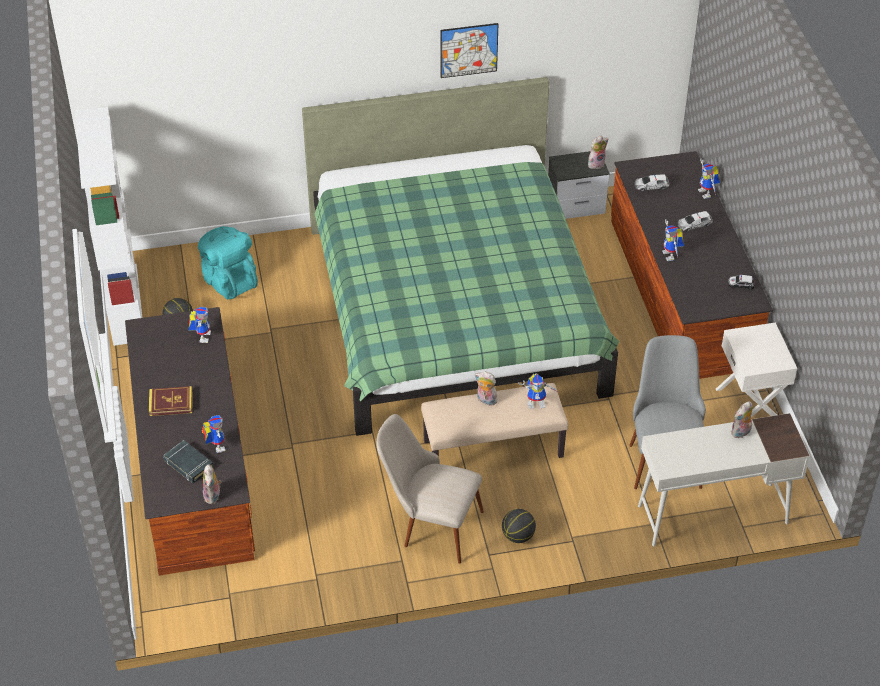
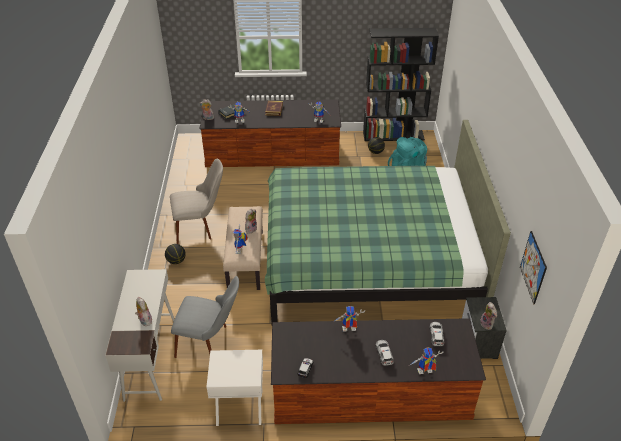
camera: 100 degrees right, 5 degrees down
(124, 304) = (393, 135): white bookcase -> black bookcase
(430, 524) = (200, 227): beige chair -> beige chair turned 45 degrees clockwise
(469, 50) = (504, 165): picture -> picture (533, 267)

